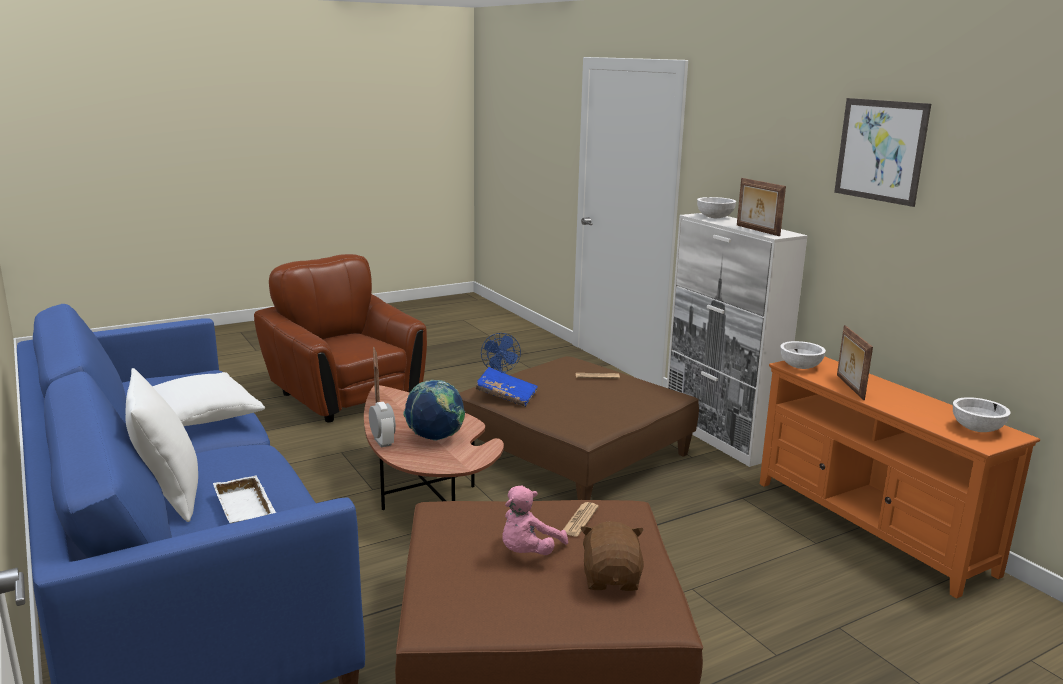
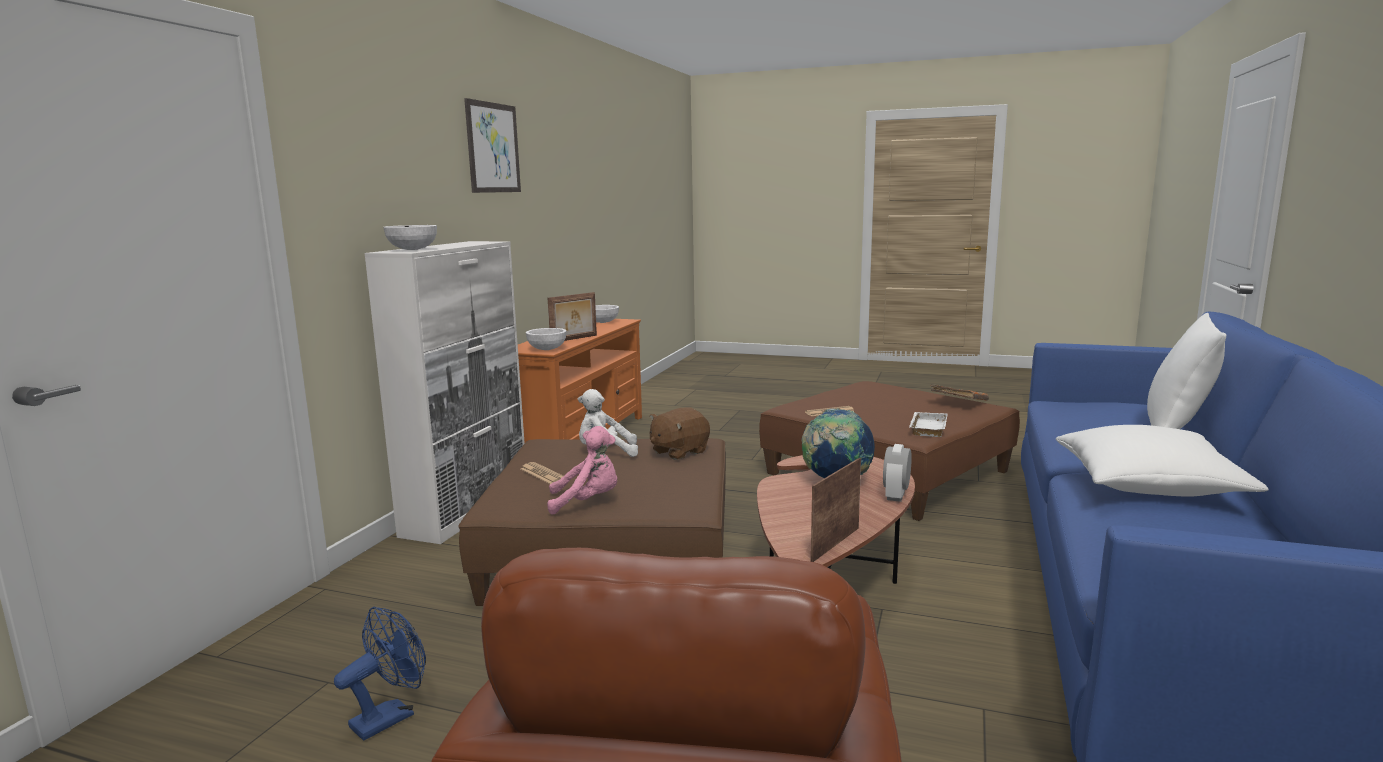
camera: 130 degrees left, 5 degrees down
(247, 508) = (1101, 409): white tray -> white tray (926, 428)
(477, 611) = (958, 403): none -> orange book
(506, 396) = (679, 493): blue book -> none
(528, 553) = (890, 411): pink plush toy -> pink plush toy (587, 502)
(612, 579) = (865, 393): brown plush toy -> brown plush toy (678, 452)
(617, 403) = (605, 453): none -> white plush toy
(756, 230) = (475, 243): picture frame -> none

